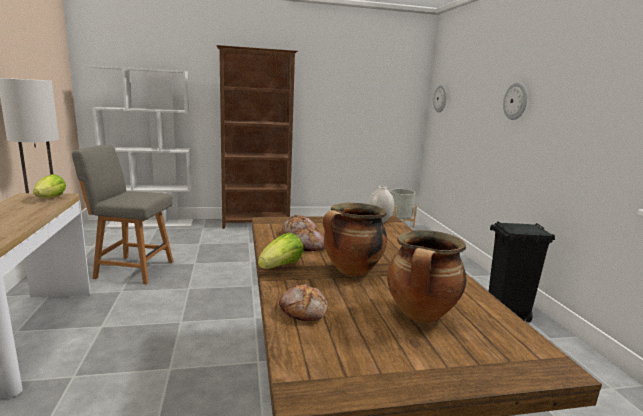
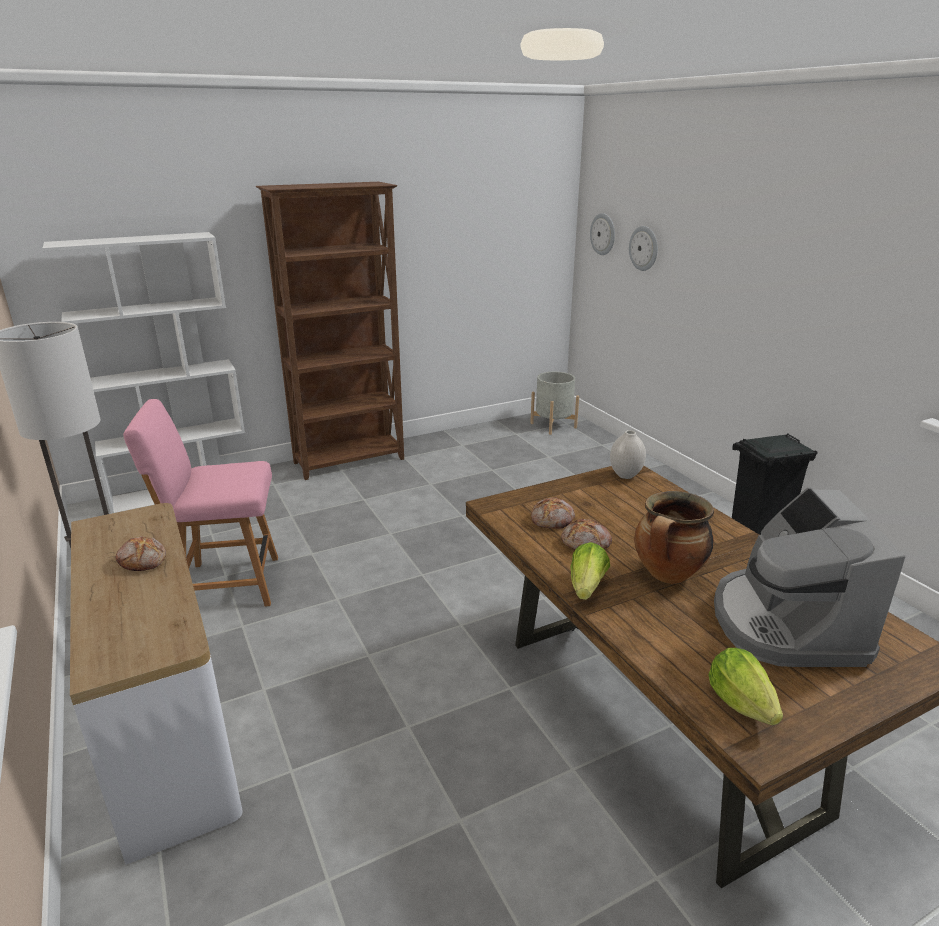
camera: 15 degrees left, 10 degrees up
(51, 198) = (140, 522): lettuce -> lettuce (741, 703)
(132, 269) = (226, 584): grey chair -> pink chair
(303, 310) = (670, 648): bread -> bread (143, 560)
(421, 315) = (785, 624): cooking pot -> coffee machine
(516, 101) = (739, 259): wall clock -> wall clock (644, 248)

